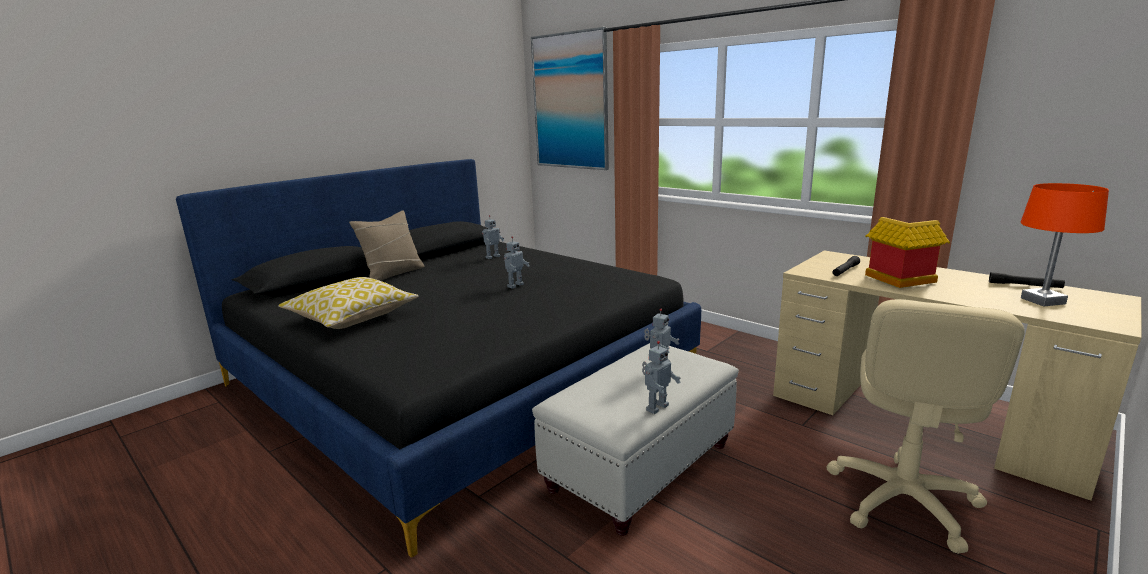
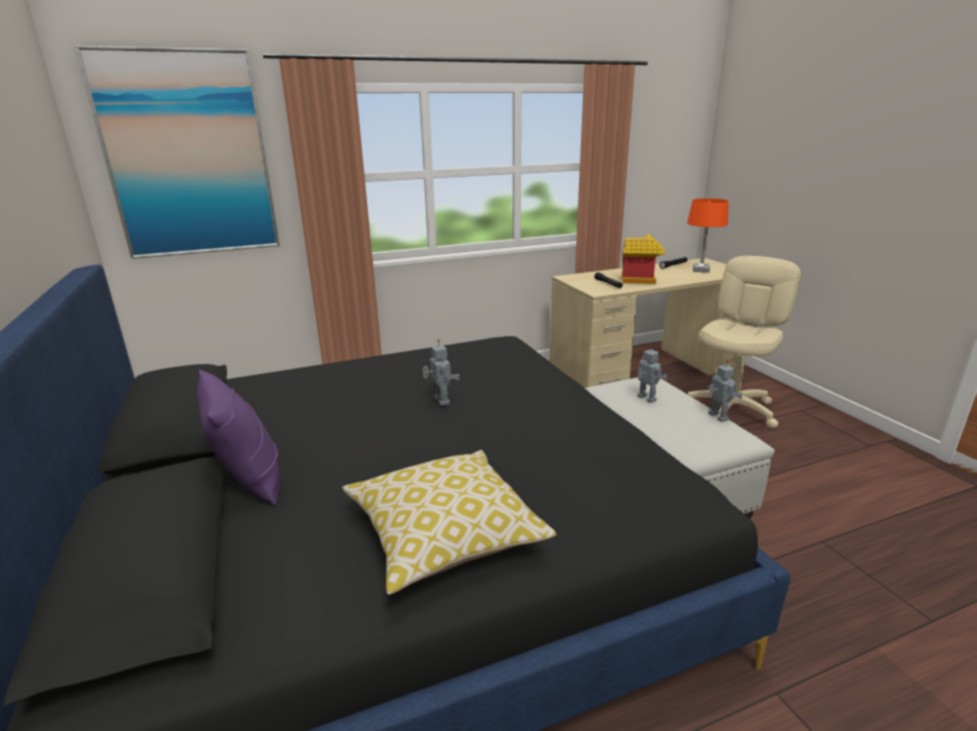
camera: 65 degrees left, 5 degrees up
(393, 274) = (249, 480): beige pillow -> purple pillow
(492, 257) = (297, 395): toy robot -> none
(902, 500) = (731, 409): beige office chair -> beige office chair turned 105 degrees counterclockwise

